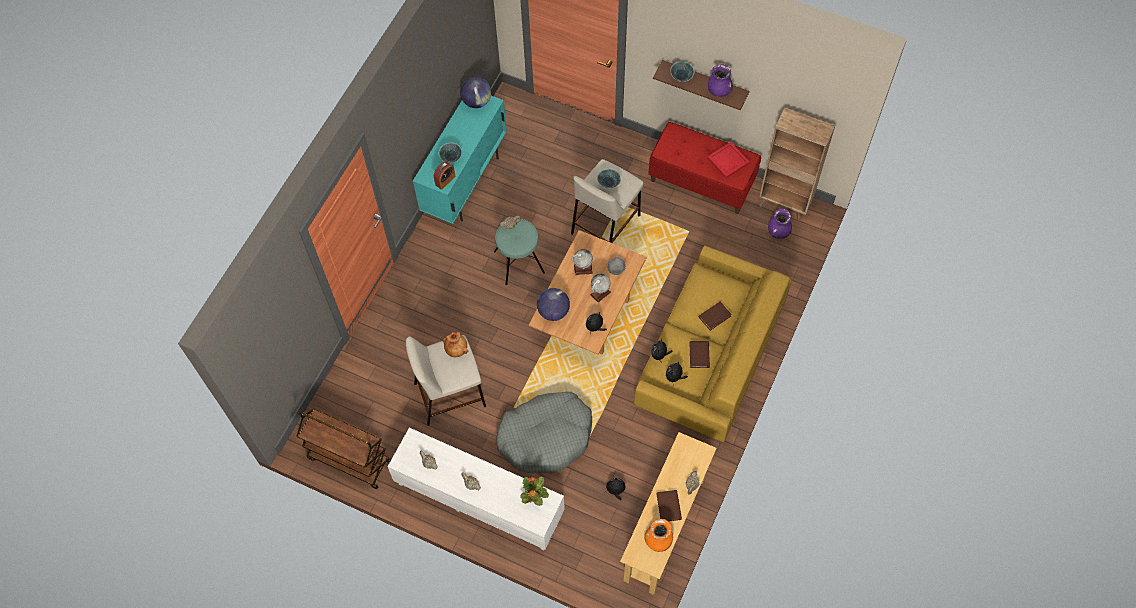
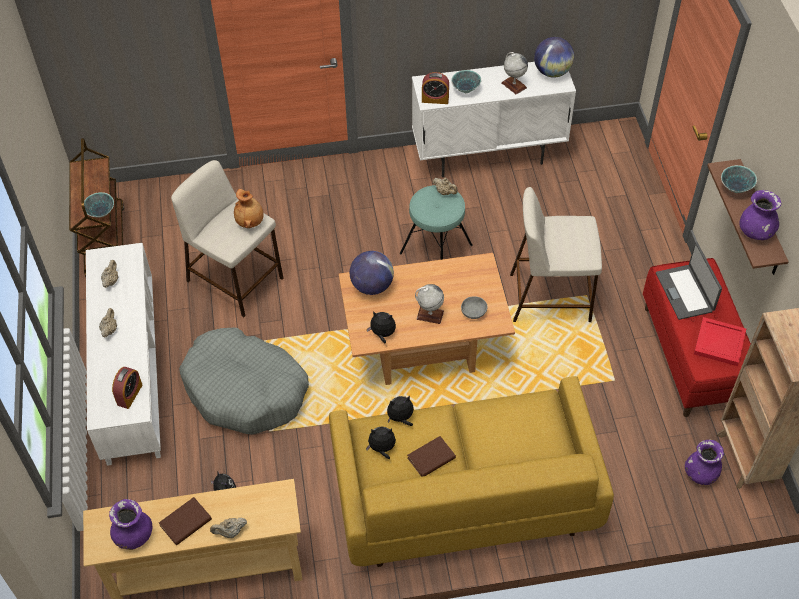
camera: 55 degrees right, 10 degrees down
(465, 183) = (488, 156): turquoise cabinet -> white cabinet
(534, 497) = (129, 394): potted plant -> alarm clock
(583, 269) = (447, 283): globe -> globe (513, 85)
(608, 183) = (566, 237): bowl -> bowl (101, 212)
(658, 540) = (134, 536): orange vase -> purple vase
(681, 152) = (685, 292): none -> laptop
(714, 316) = (496, 446): brown book -> none

